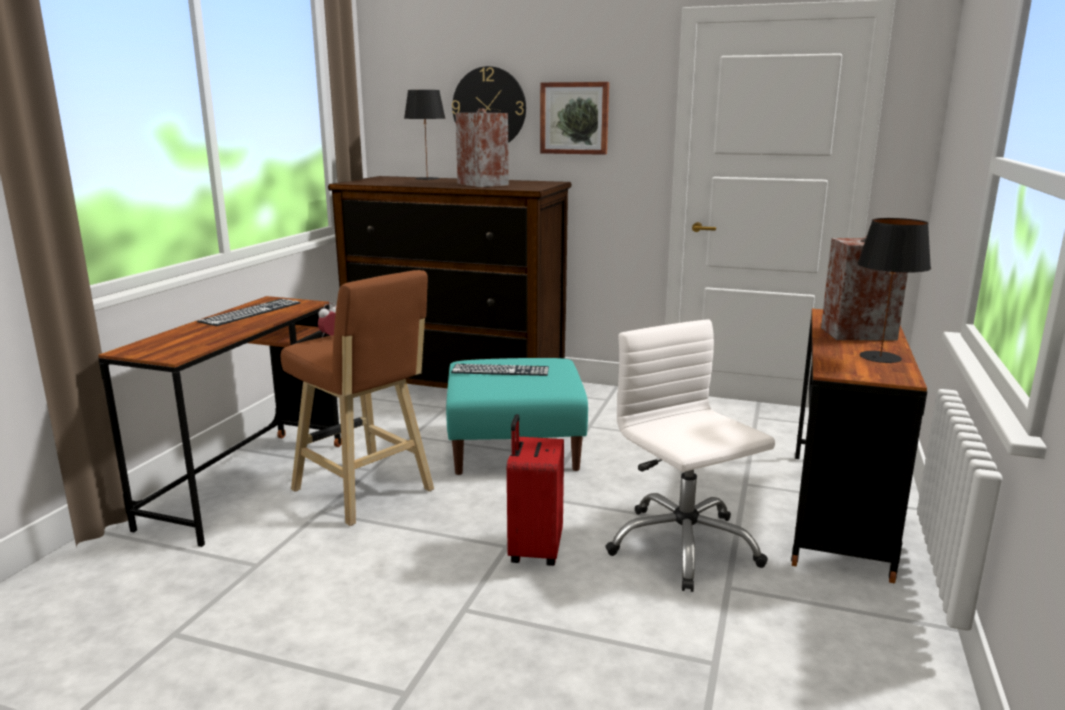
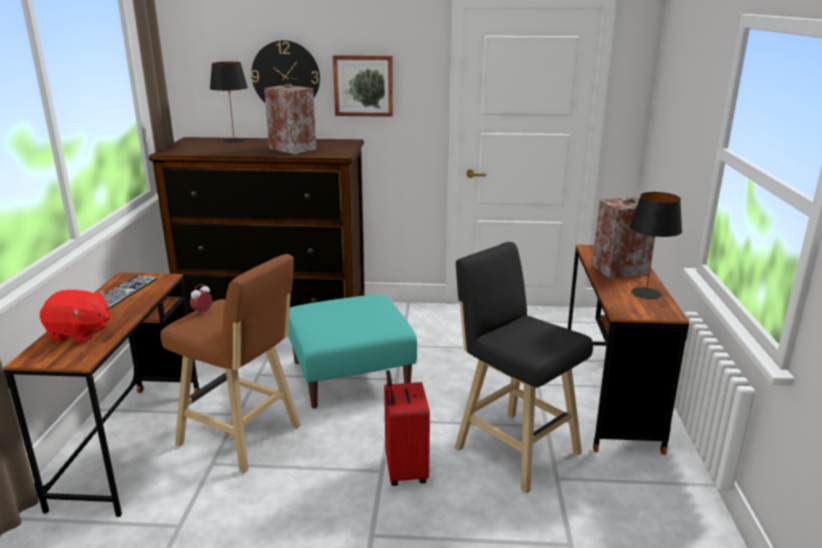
camera: 15 degrees left, 5 degrees up
(190, 336) = (80, 333): none -> red plush toy
(500, 370) = (335, 314): keyboard -> none
(683, 546) = (513, 448): white office chair -> black stool

